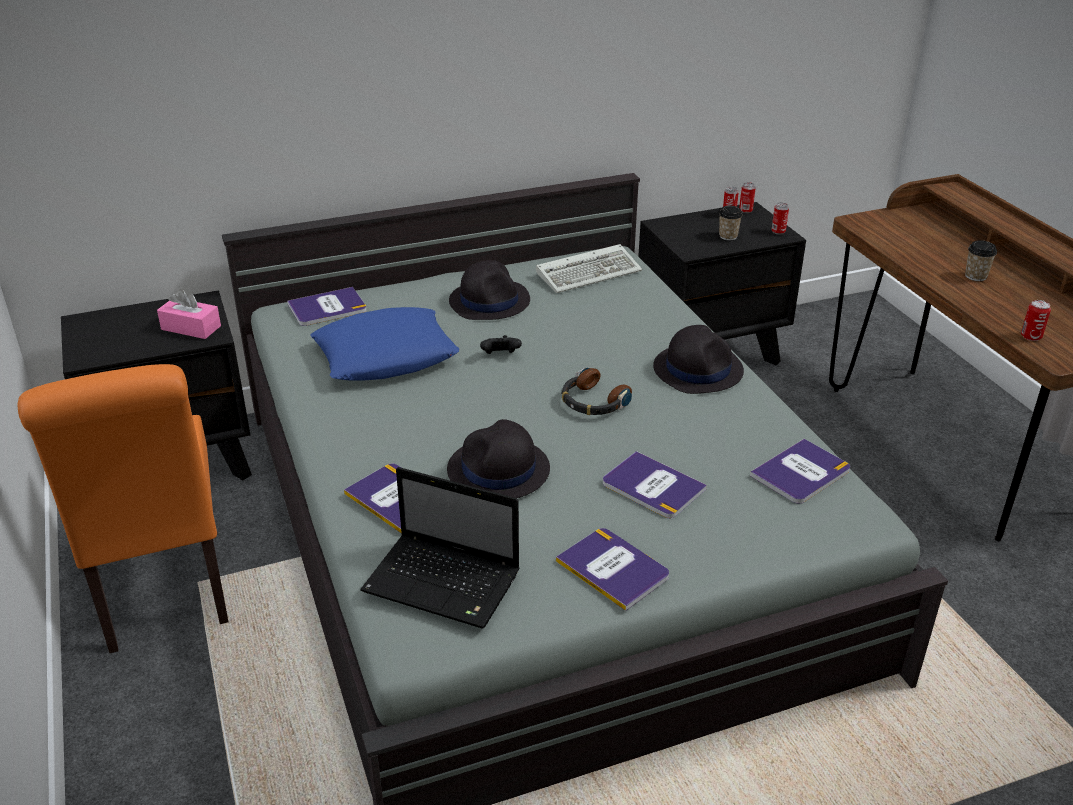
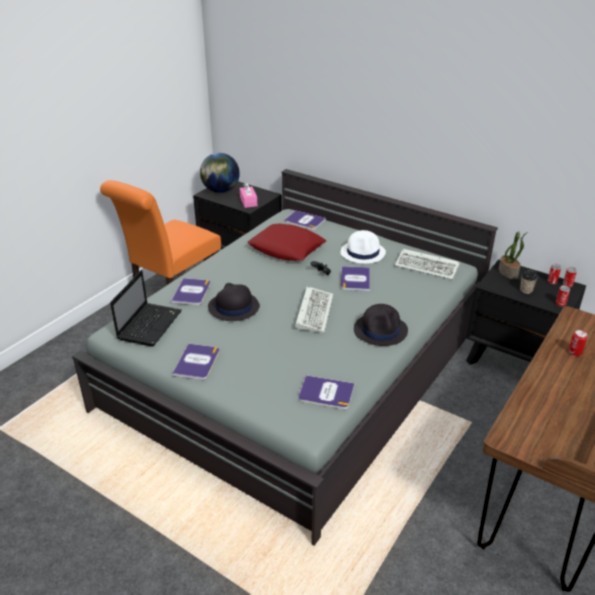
camera: 55 degrees right, 0 degrees up
(102, 339) = (220, 191): none -> globe
(386, 355) = (287, 248): blue pillow -> red pillow
(445, 583) = (150, 324): laptop -> laptop turned 150 degrees counterclockwise
(490, 301) = (363, 253): black hat -> white hat
(593, 402) = (314, 311): headphones -> keyboard
(652, 486) = (266, 352): book -> book (355, 279)
(678, 228) = (508, 272): none -> potted plant
(975, 276) = (570, 379): cup -> none
(1031, 336) = (520, 420): can -> can (575, 352)

